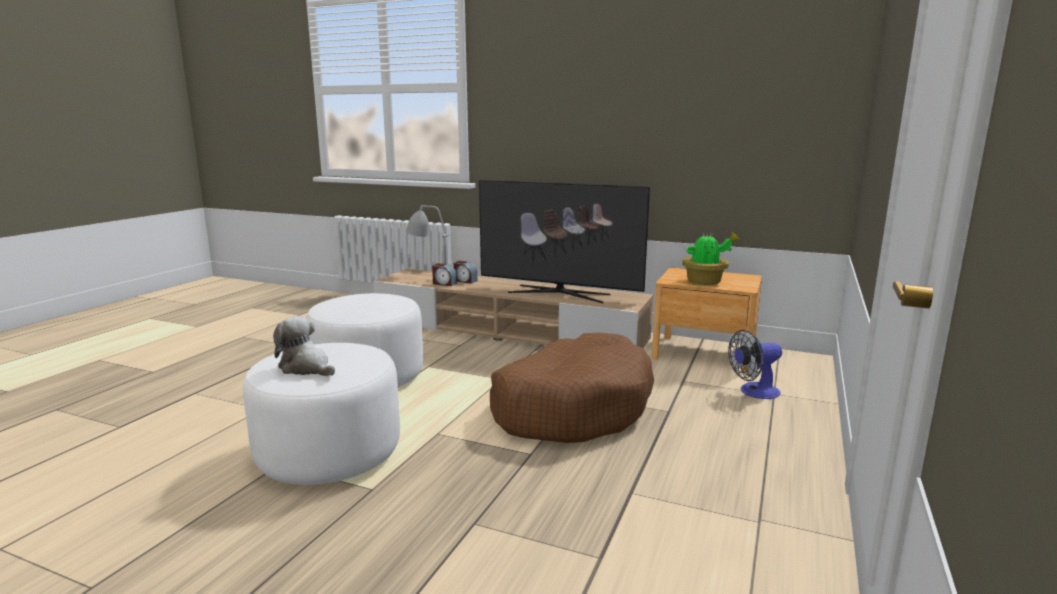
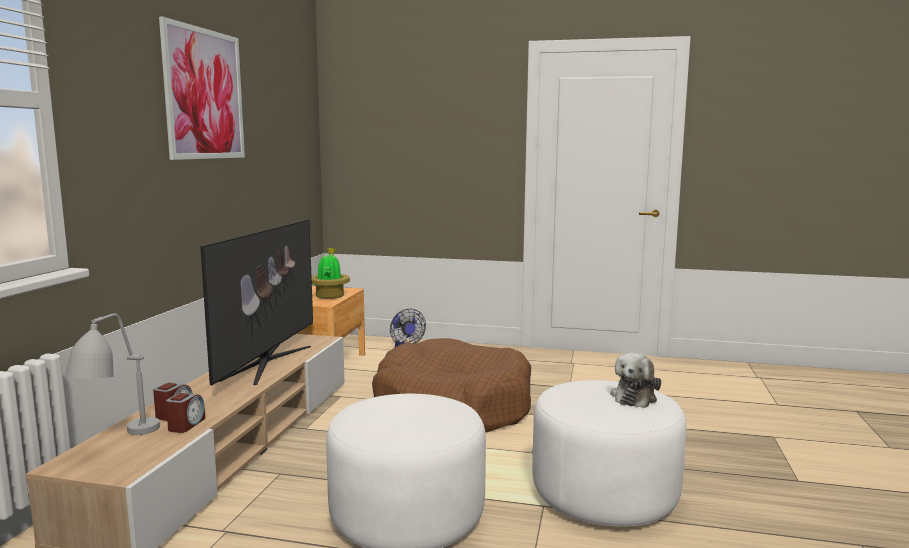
camera: 100 degrees left, 5 degrees down
(611, 67) = (204, 94): none -> picture

